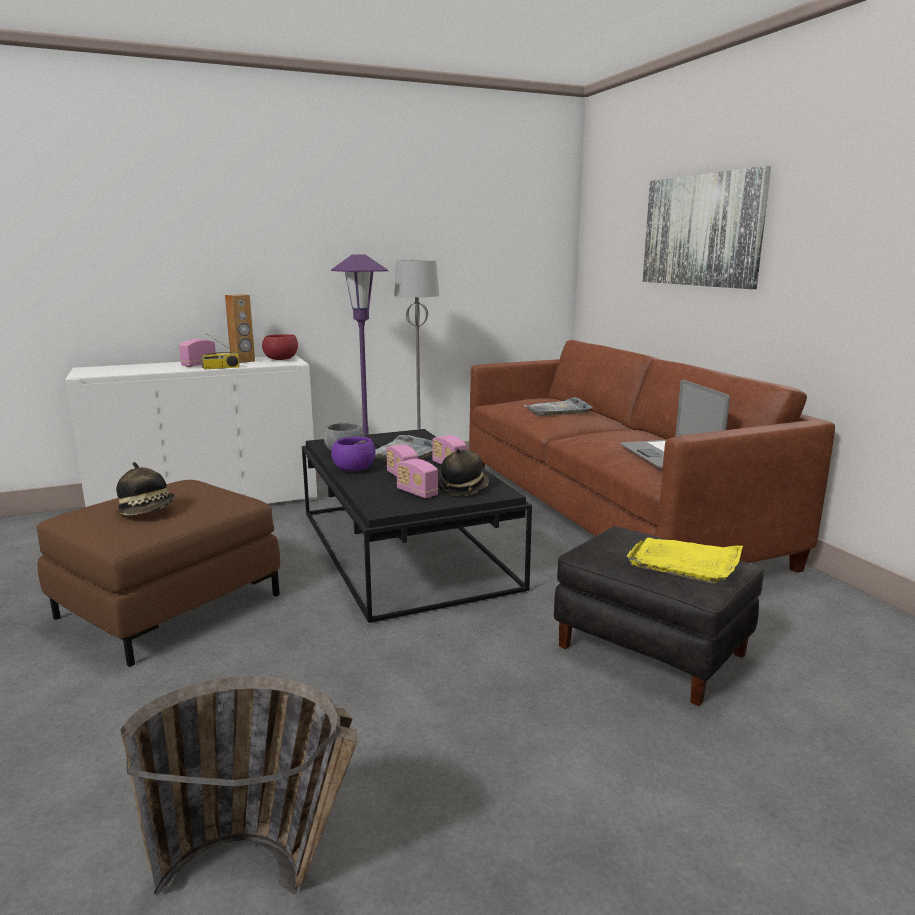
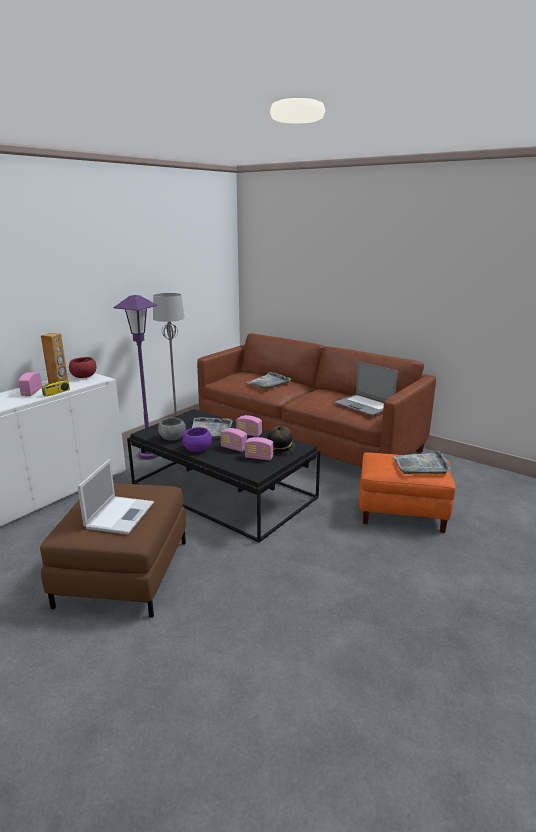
camera: 30 degrees left, 5 degrees up
(148, 512) = (120, 514): hat -> laptop
(263, 874) = (361, 680): basket -> none
(652, 650) = (402, 512): black ottoman -> orange ottoman
(685, 562) = (421, 465): yellow tray -> grey tray
(701, 230) = (340, 269): picture -> none

